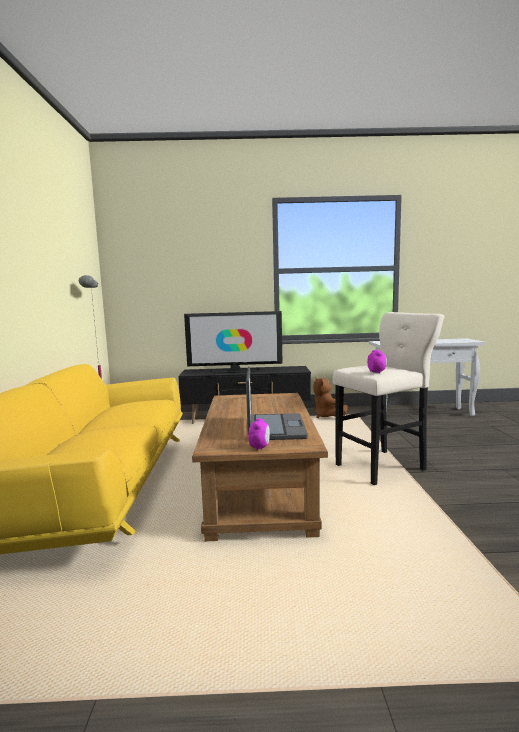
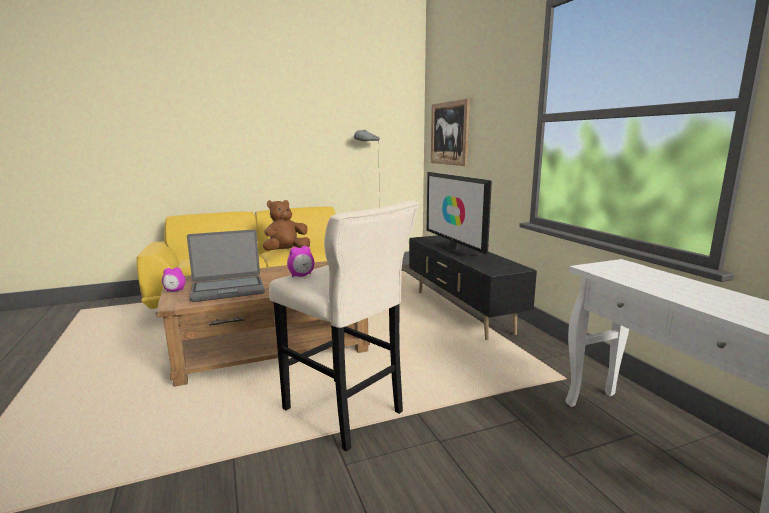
camera: 70 degrees right, 5 degrees up
(156, 282) = (449, 133): none -> picture
(327, 416) = (526, 356): brown plush toy -> brown plush toy (286, 251)

